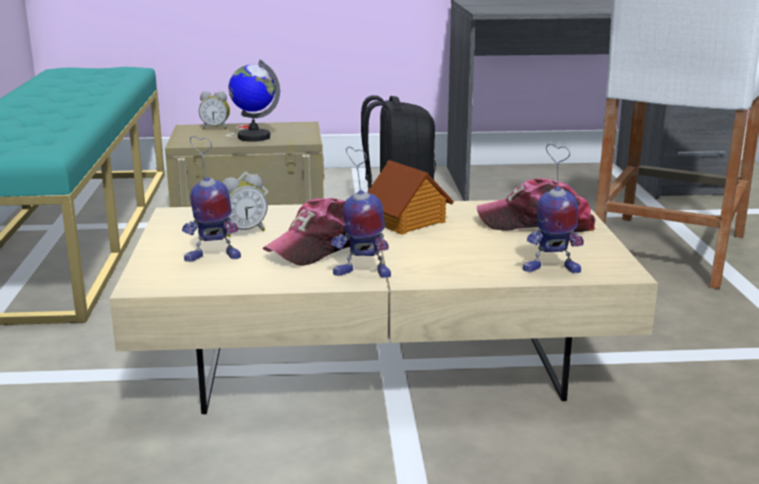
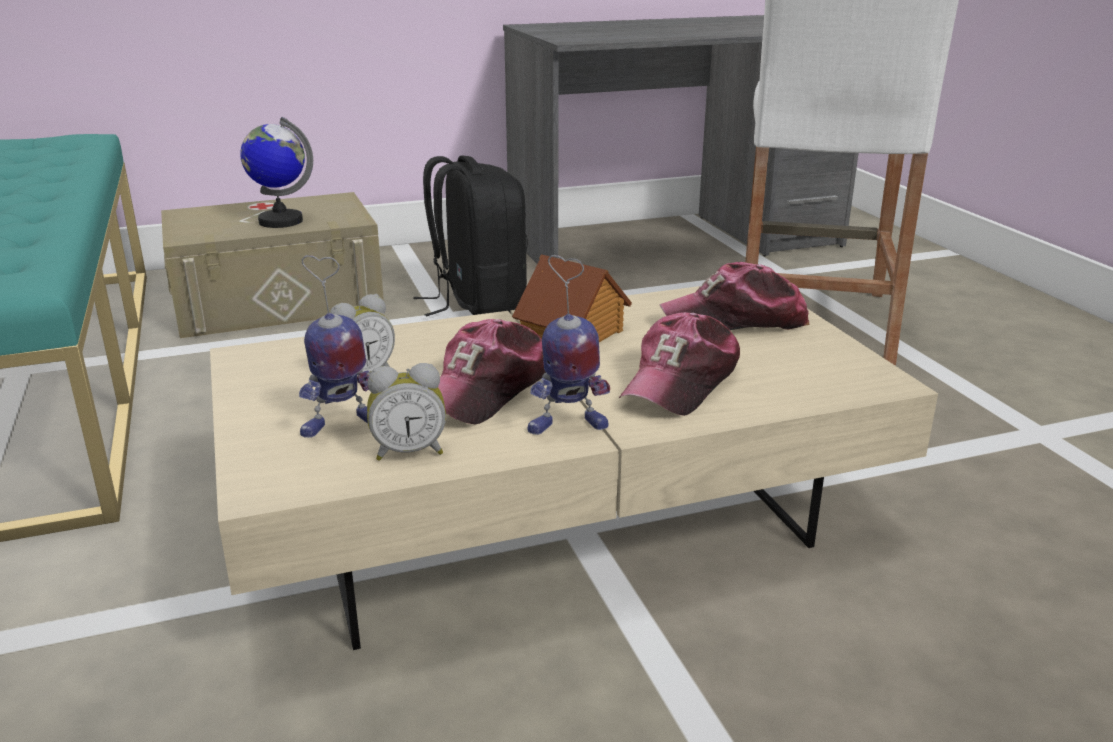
camera: 15 degrees left, 5 degrees up
(215, 128) = (221, 211): alarm clock -> alarm clock (409, 451)
(463, 256) = (681, 382): none -> cap
(550, 269) = (801, 389): toy robot -> none

